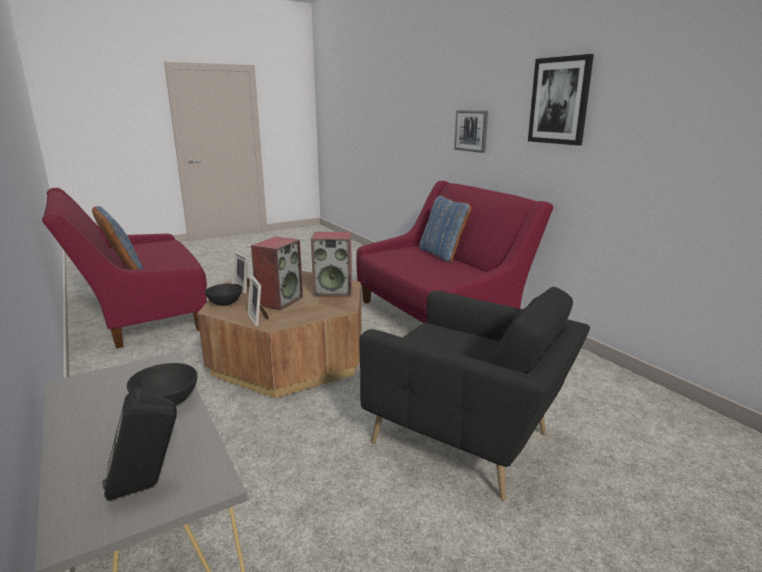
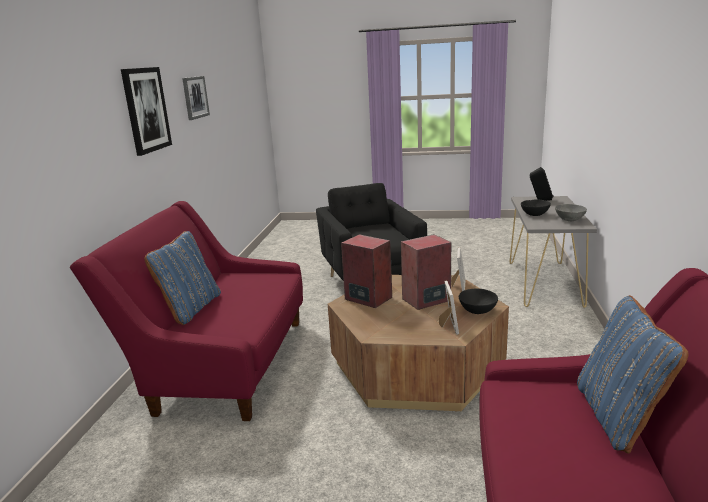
camera: 140 degrees left, 0 degrees up
(89, 399) = (569, 219): none -> grey bowl
(471, 130) = (73, 169): picture -> picture (195, 97)

